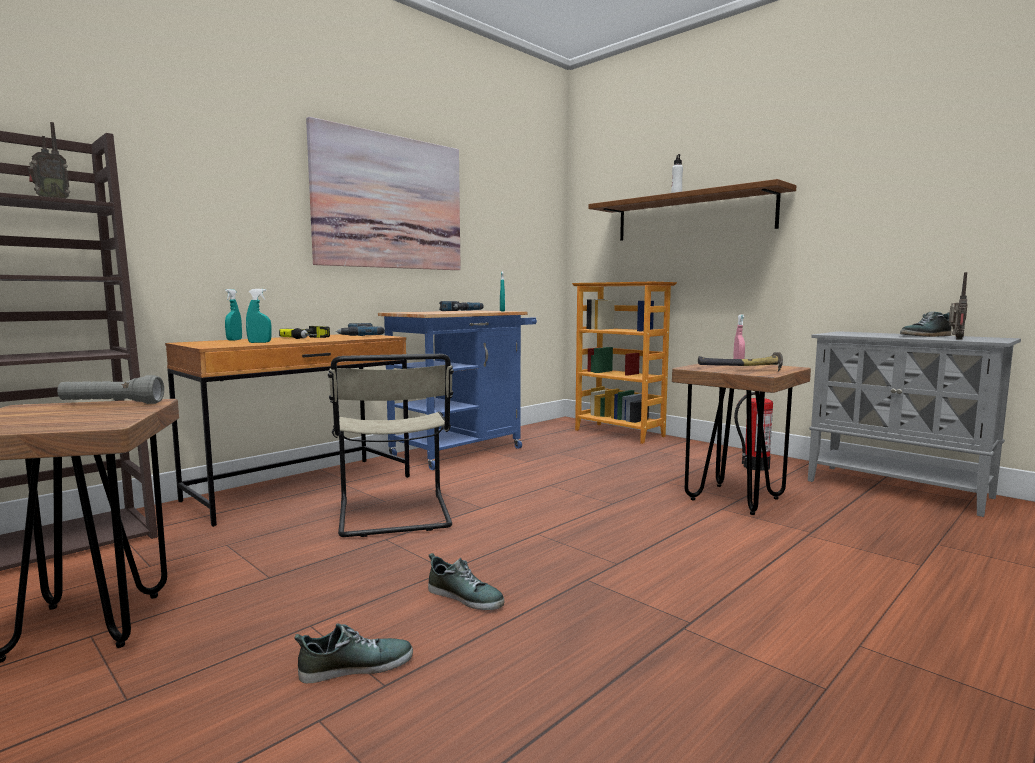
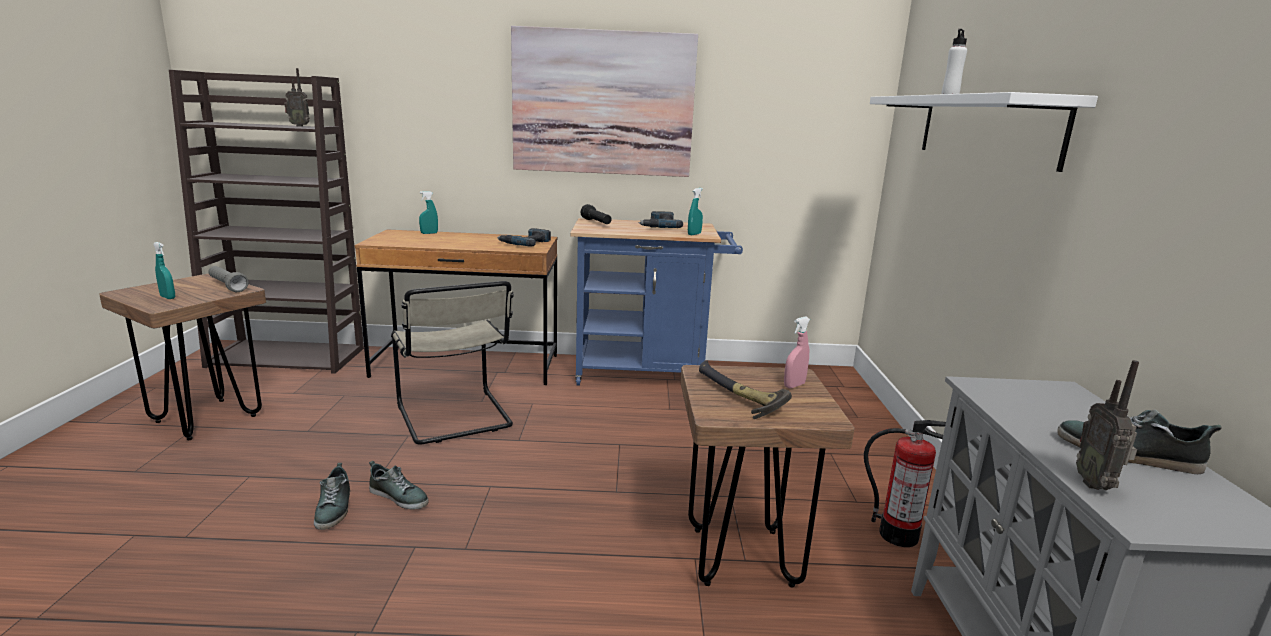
camera: 45 degrees right, 10 degrees up
(259, 342) = (420, 242): turquoise spray bottle -> turquoise spray bottle (168, 297)
(313, 338) = (476, 241): power drill -> none
(356, 666) = (204, 516): shoe -> shoe (399, 496)
(394, 516) = (455, 418): beige chair -> beige chair turned 60 degrees counterclockwise
(409, 312) = (596, 223): none -> black flashlight
(620, 433) = (855, 413): bookcase -> none
(692, 216) = (985, 128): brown shelf -> white shelf
(955, 339) = (1096, 484): radio -> radio turned 105 degrees clockwise

